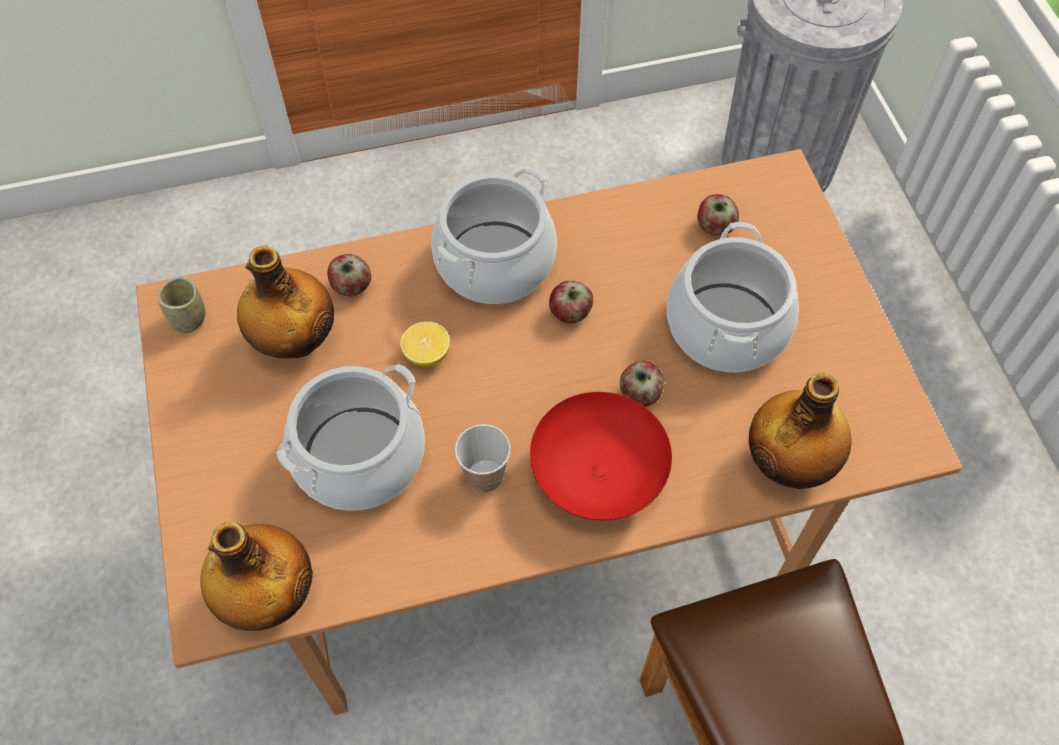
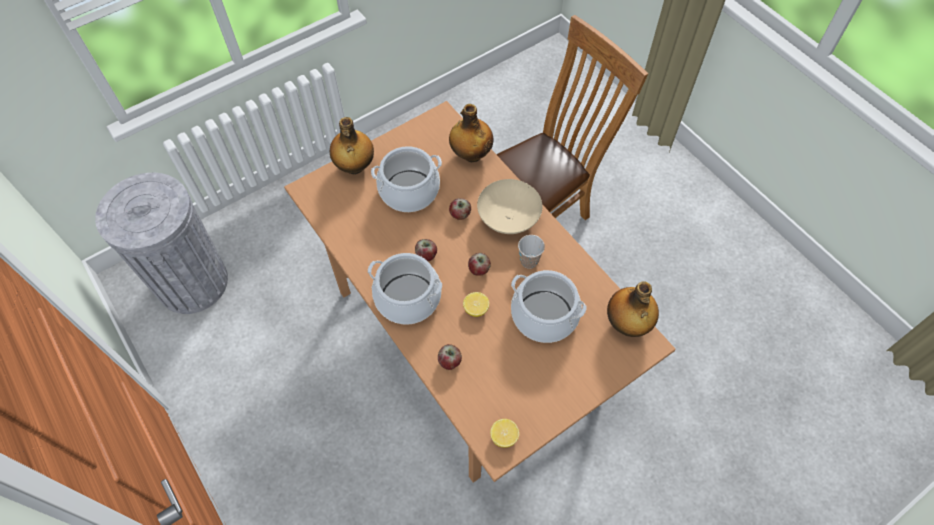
camera: 110 degrees left, 0 degrees up
(189, 319) = (504, 436): cup -> lemon
(295, 340) = (494, 374): bottle -> bottle (354, 167)
(597, 478) = (509, 218): red bowl -> beige bowl
(714, 227) = (350, 209): apple -> apple (479, 269)

